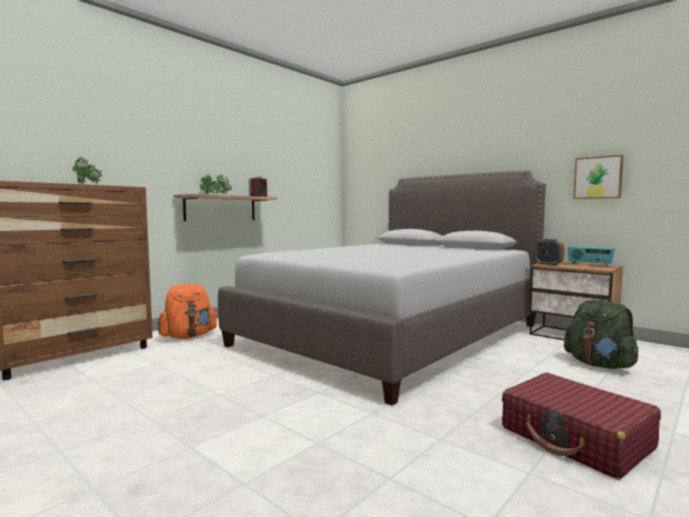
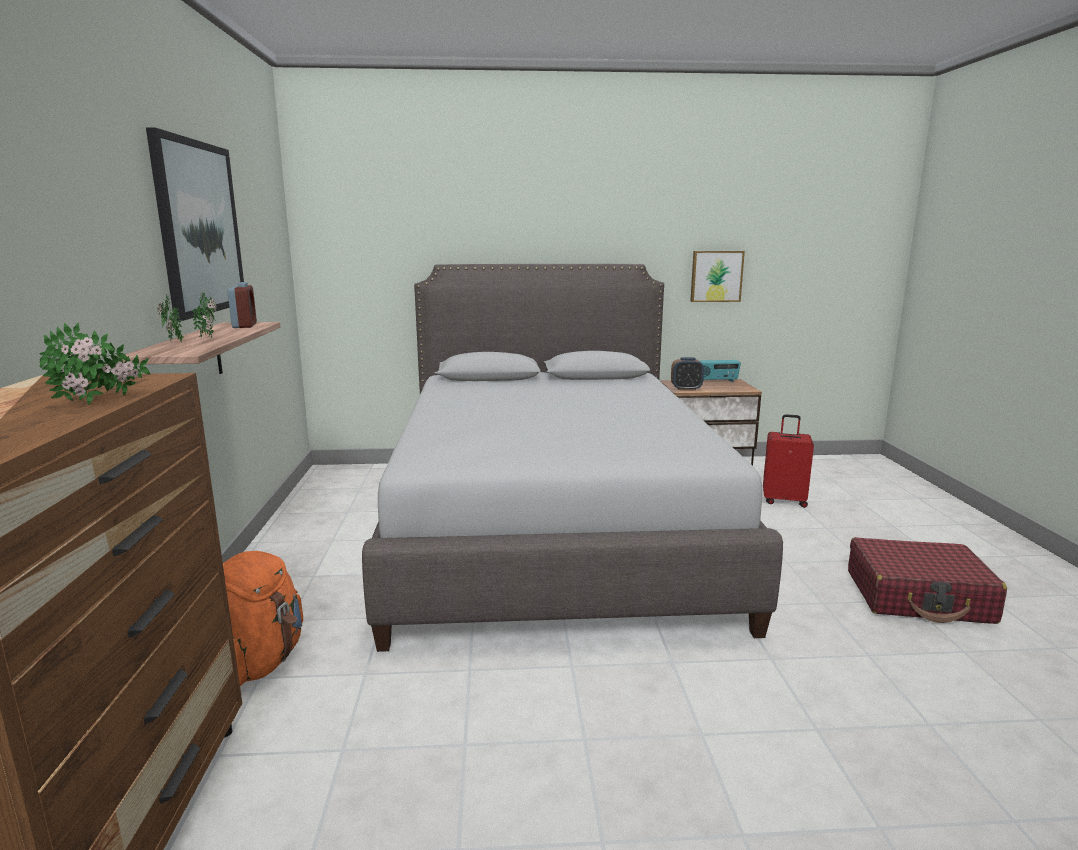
camera: 45 degrees left, 10 degrees up
(250, 153) = (199, 228): none -> picture
(599, 365) = (784, 500): green backpack -> red suitcase

